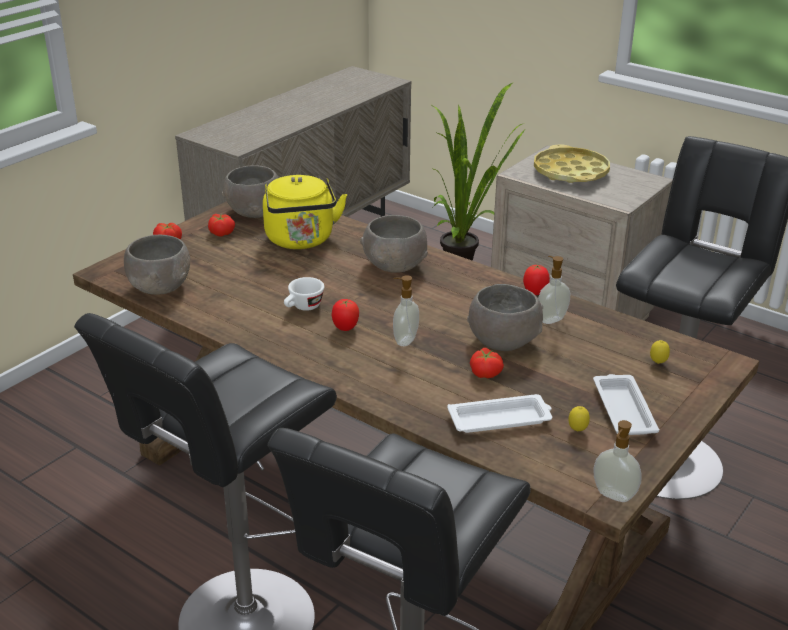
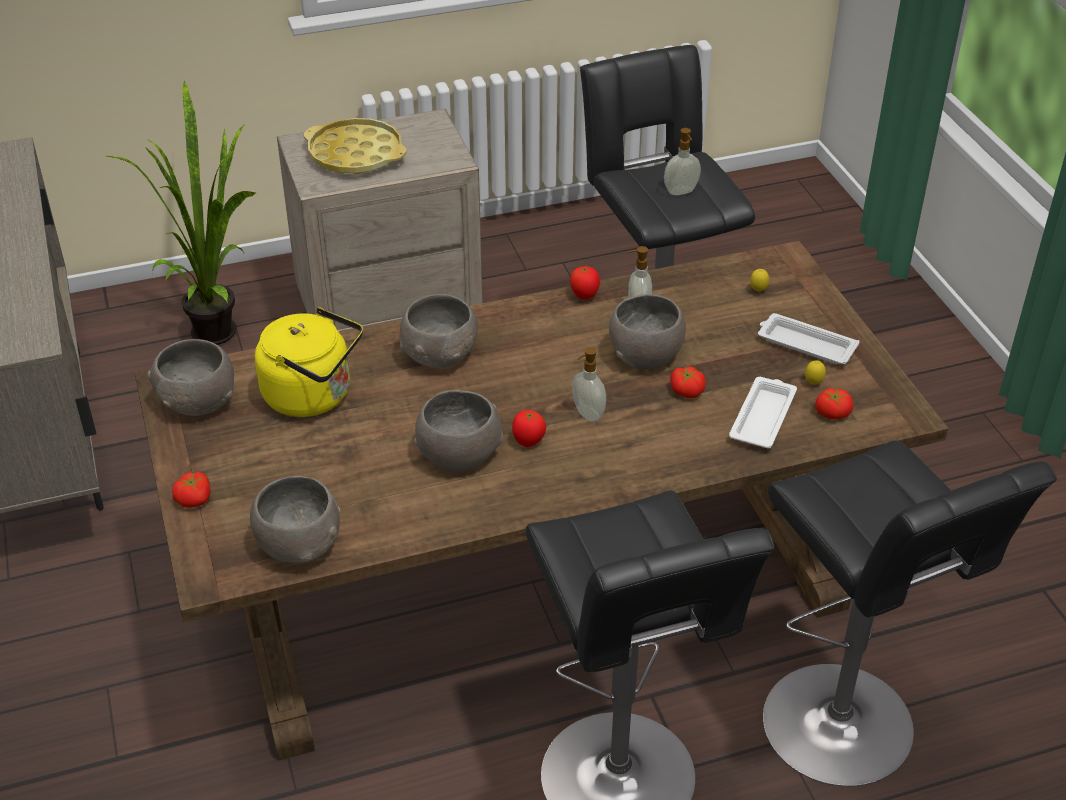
camera: 55 degrees left, 10 degrees up
(222, 233) = (223, 447): tomato -> tomato (832, 412)
(303, 308) = (459, 454): white cup -> grey bowl
(613, 495) = (908, 409): soap dispenser -> soap dispenser (681, 192)

